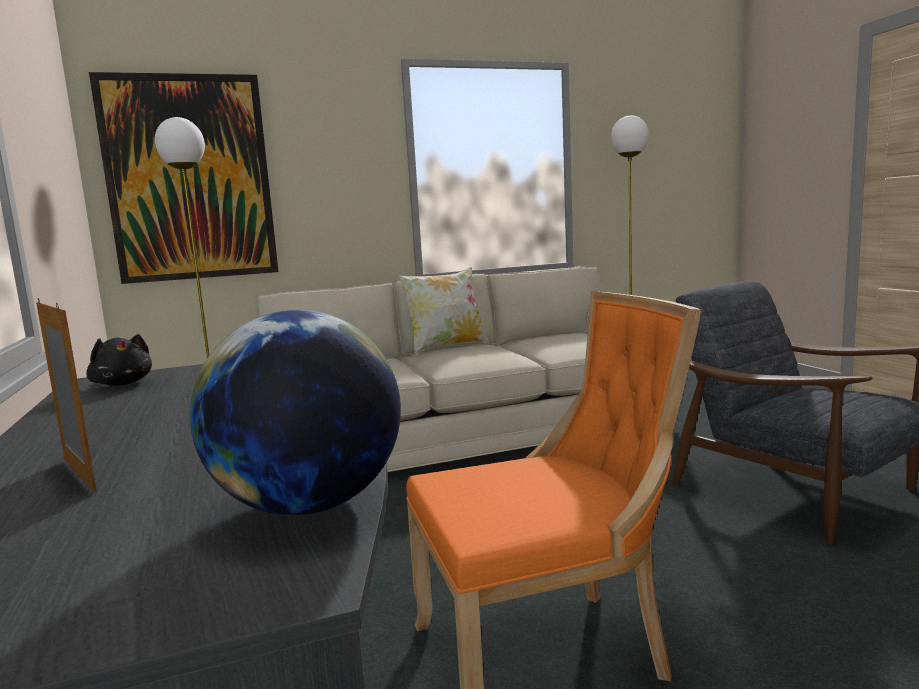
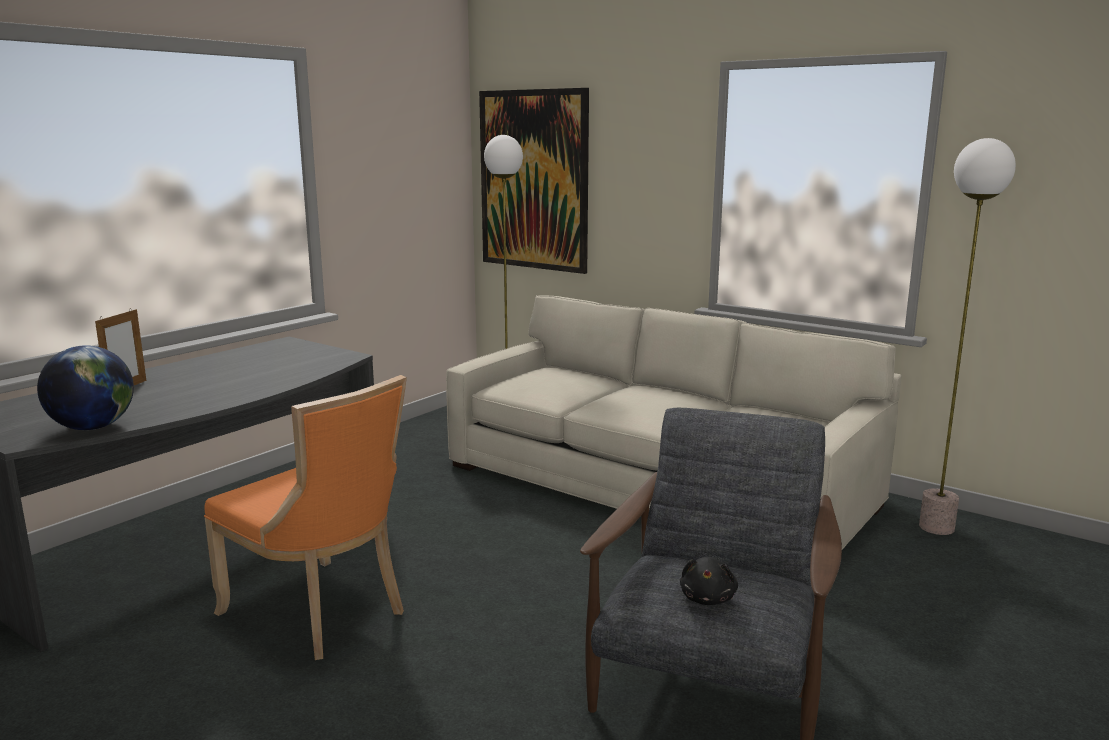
camera: 55 degrees right, 5 degrees up
(122, 384) = (281, 348): black plush toy -> black plush toy (708, 598)
(446, 347) = (665, 389): pillow -> none

